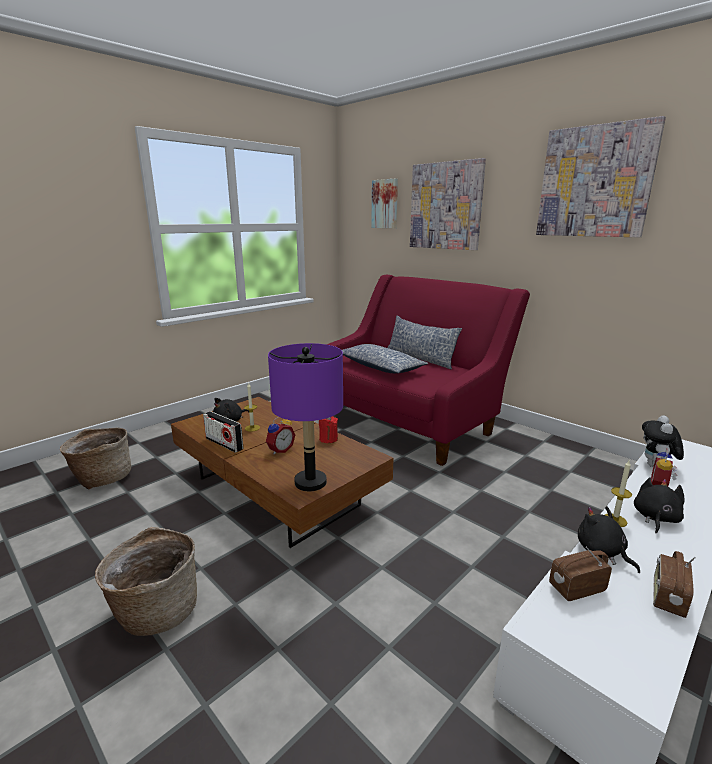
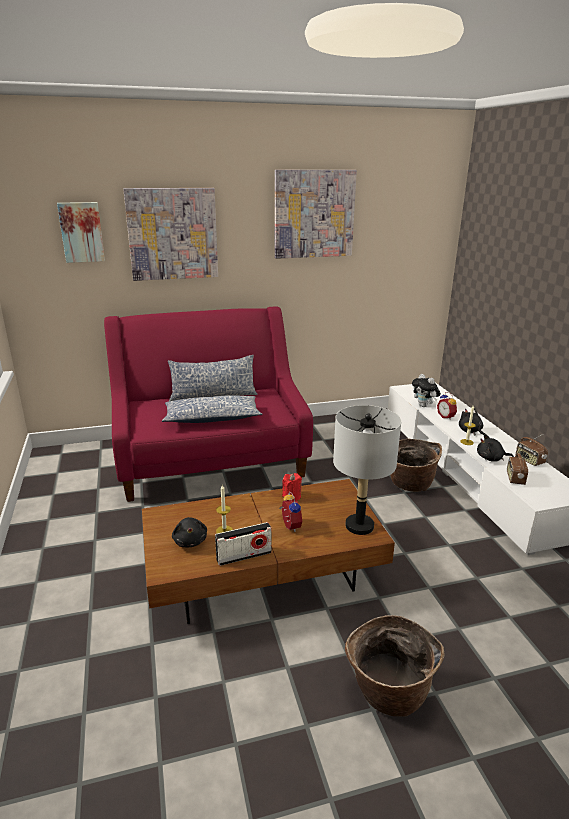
camera: 60 degrees left, 5 degrees up
(102, 478) = (91, 722): basket -> basket (409, 484)
(310, 482) = (359, 526): purple table lamp -> grey table lamp

